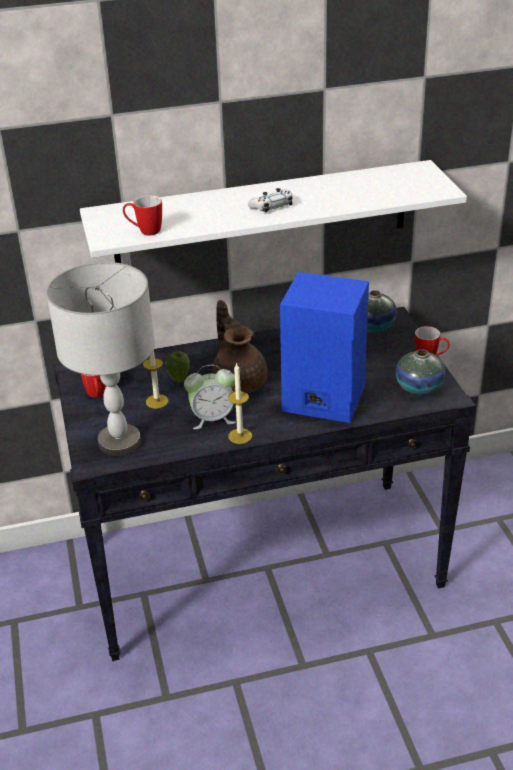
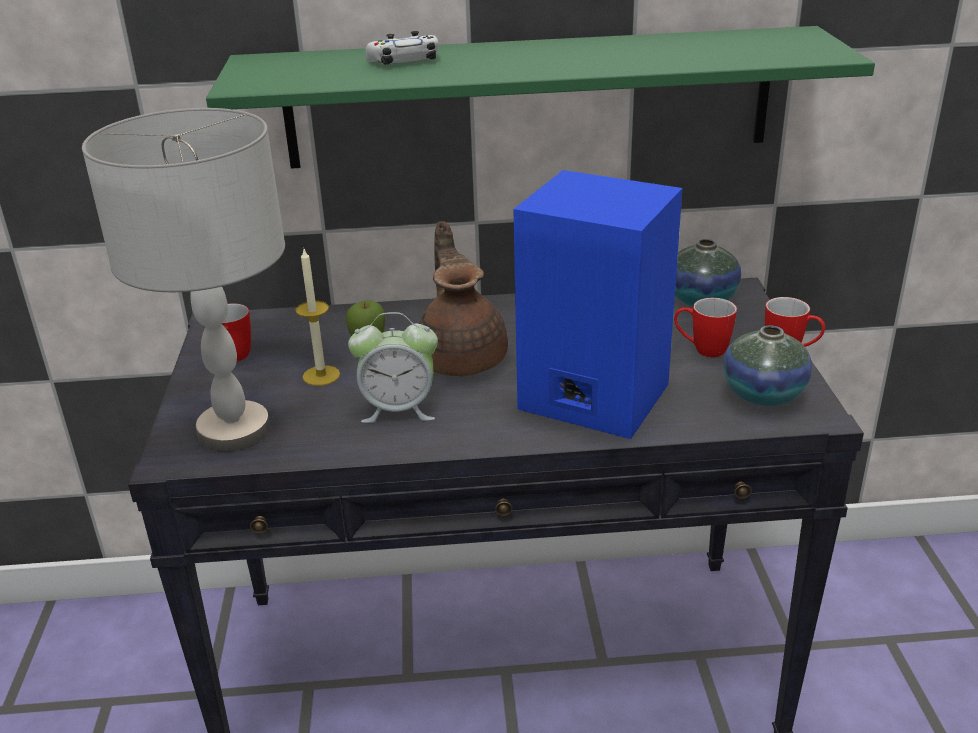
camera: 10 degrees right, 5 degrees down
(144, 231) = (308, 80): mug -> mug (701, 350)
(240, 436) = (434, 441): candle -> none
(262, 216) = (528, 98): white shelf -> green shelf
(272, 206) = (532, 62): white game controller -> white game controller (404, 61)

